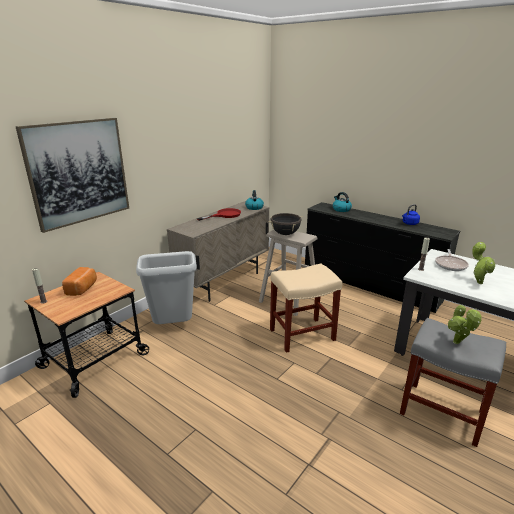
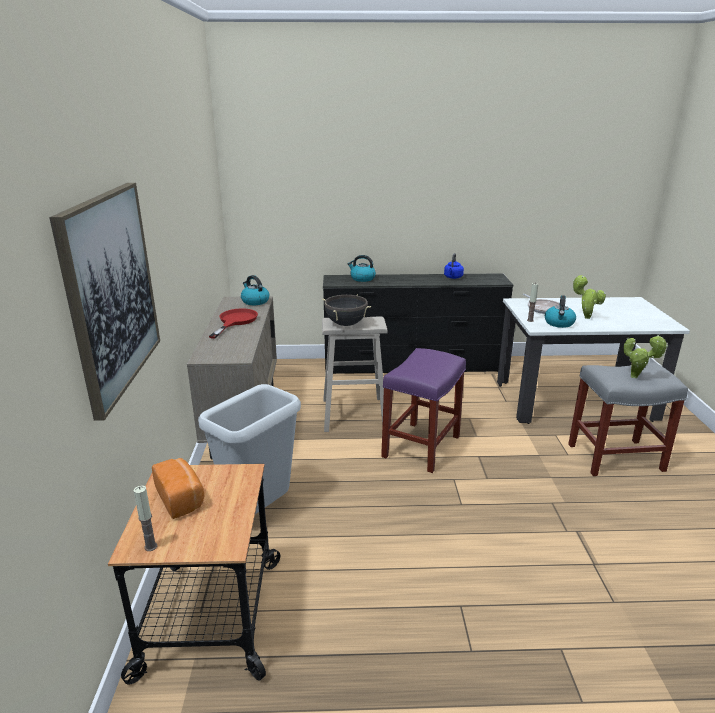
camera: 40 degrees left, 0 degrees up
(303, 334) = (421, 446): beige stool -> purple stool
(442, 279) = (559, 323): none -> kettle

